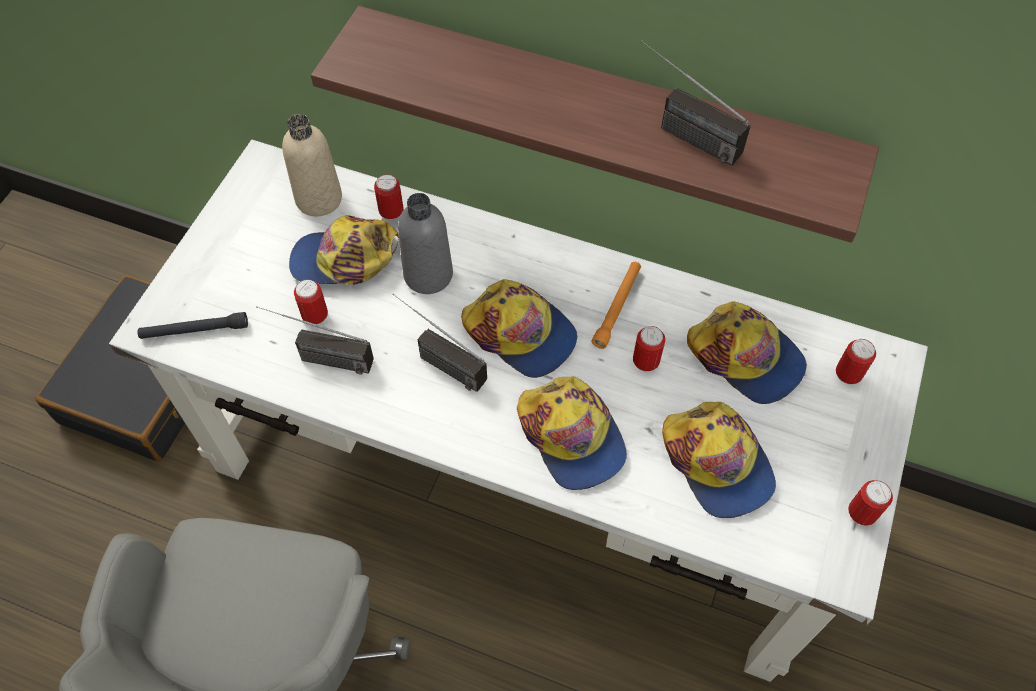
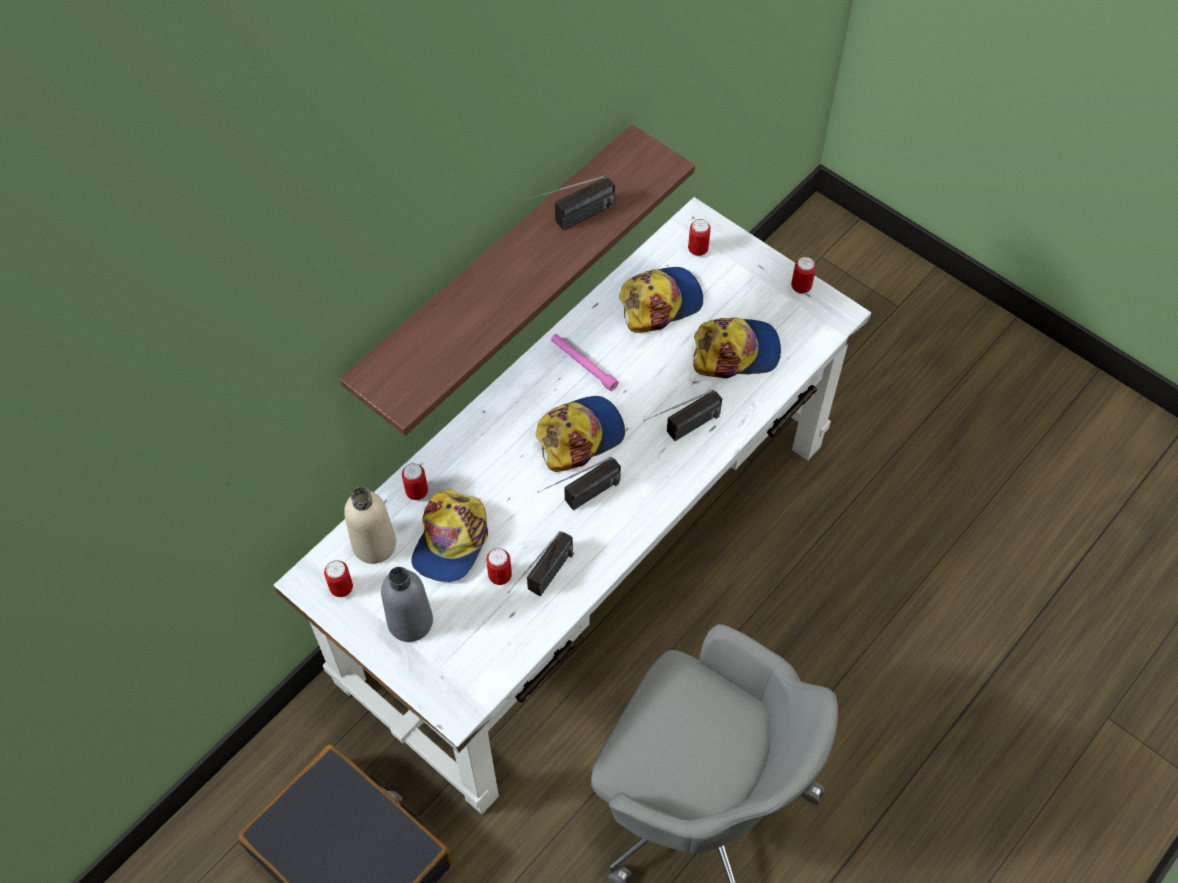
camera: 70 degrees left, 0 degrees up
(194, 330) = (474, 673): black flashlight -> none
(428, 275) = (495, 483): grey bottle -> grey bottle (410, 621)
(571, 437) = (682, 431): cap -> radio
(617, 307) = (583, 364): orange flashlight -> pink flashlight
(645, 362) = (638, 364): can -> can (341, 588)

